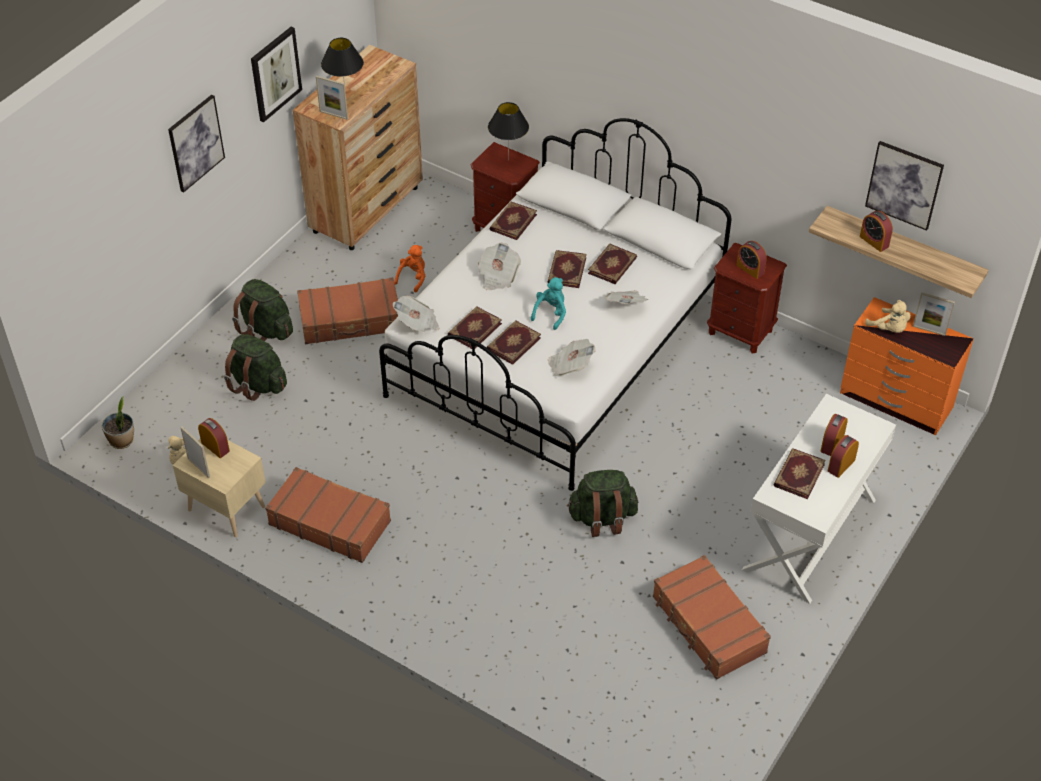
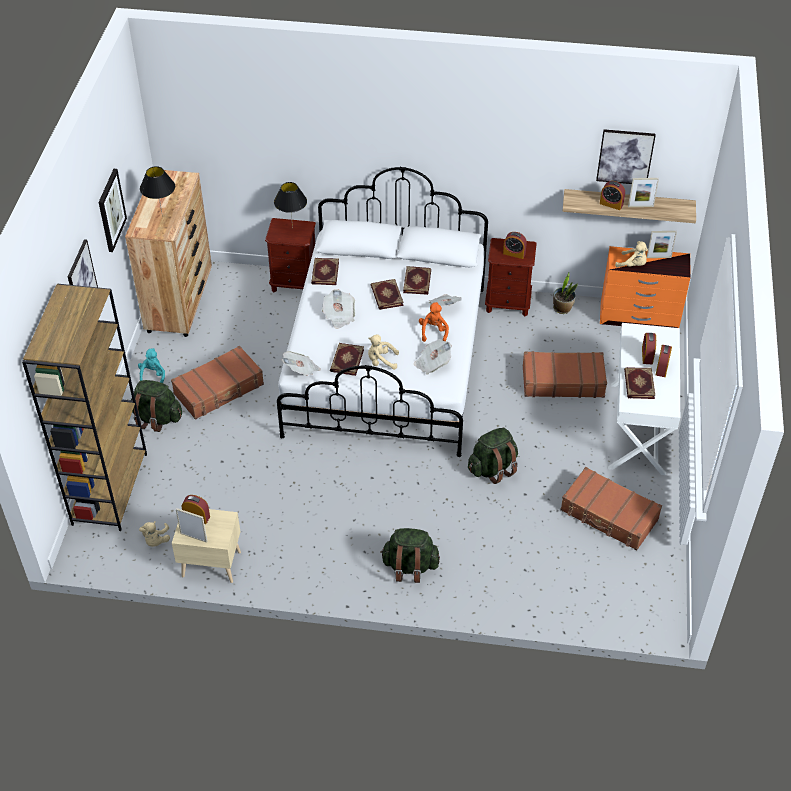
camera: 25 degrees left, 0 degrees up
(122, 441) = (94, 543): potted plant -> potted plant (562, 308)
(173, 387) = (109, 488): none -> brown bookcase
(257, 384) = (176, 462): green backpack -> green backpack (410, 567)
(330, 522) = (297, 544): brown suitcase -> brown suitcase (562, 381)
(333, 115) = (161, 230): picture frame -> picture frame (640, 206)
(413, 278) = (247, 342): orange plush toy -> orange plush toy (433, 331)
(513, 343) = (381, 361): book -> beige plush toy
(551, 313) = (395, 330): turquoise plush toy -> turquoise plush toy (153, 376)

